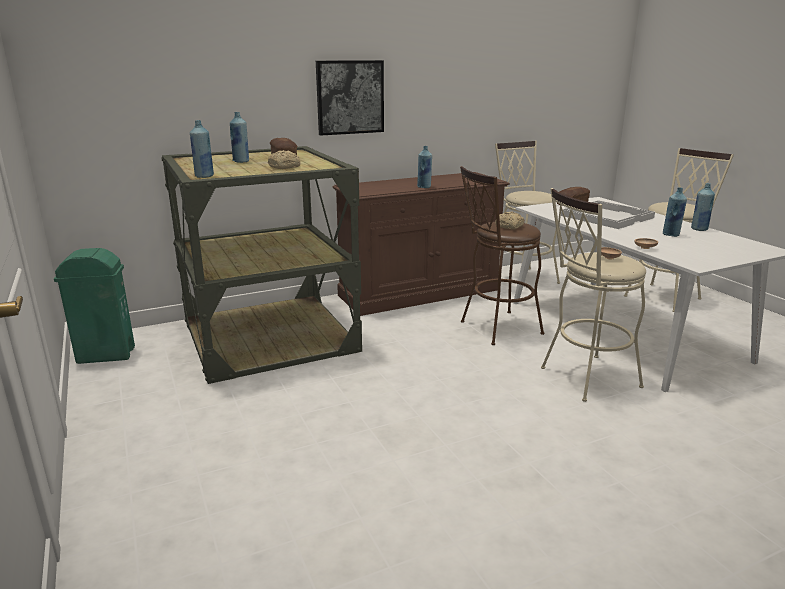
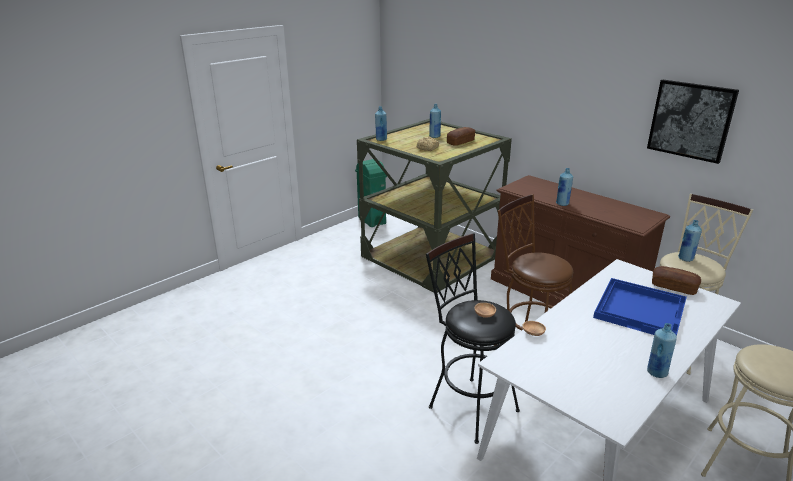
camera: 70 degrees right, 5 degrees up
(350, 97) = (553, 108): picture -> picture (691, 120)
(510, 226) = (539, 263): bread -> none
(583, 378) = (468, 404): beige stool -> black stool
(606, 216) = (641, 310): white tray -> blue tray
(671, 235) = (605, 351): blue bottle -> blue bottle (685, 258)

